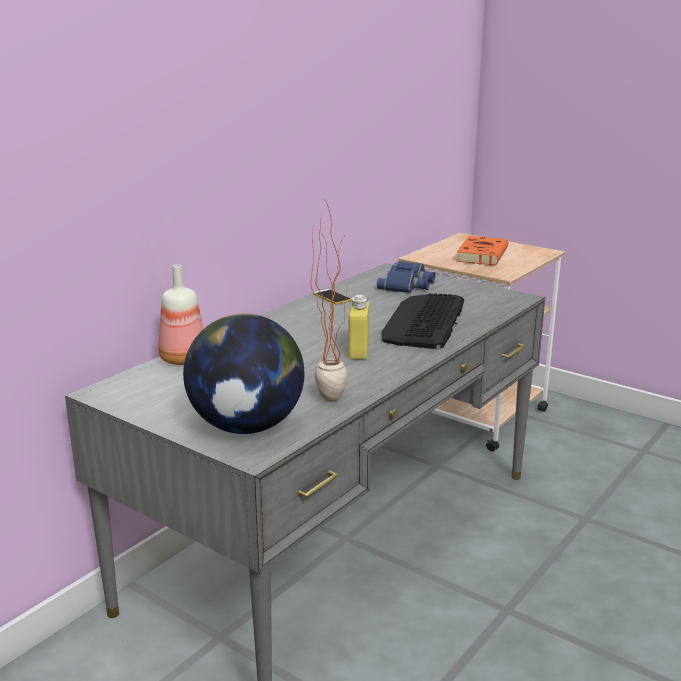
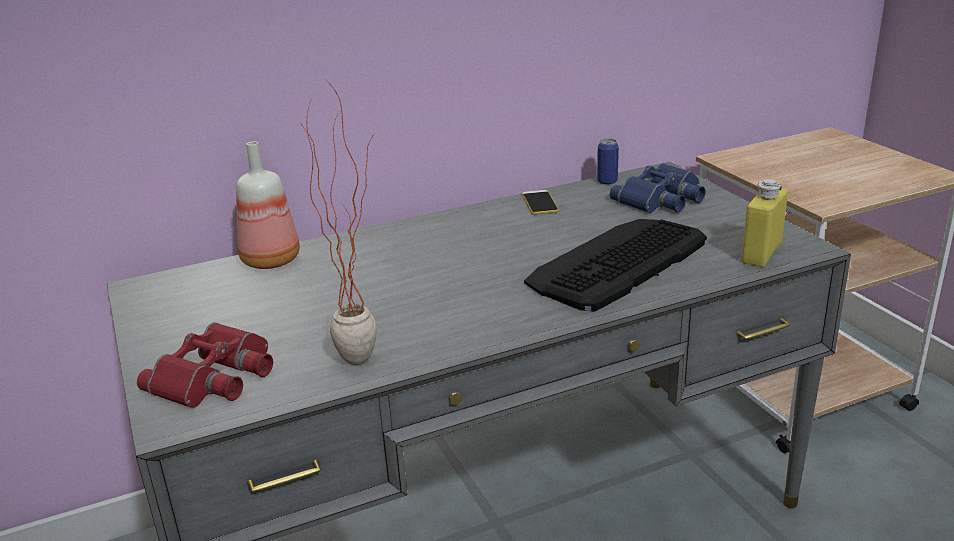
camera: 30 degrees right, 5 degrees up
(247, 427) = (216, 377): globe -> red binoculars
(358, 351) = (478, 292): yellow bottle -> yellow bottle (761, 254)
(360, 279) = (607, 181): none -> can
(482, 255) = (825, 167): orange book -> none

